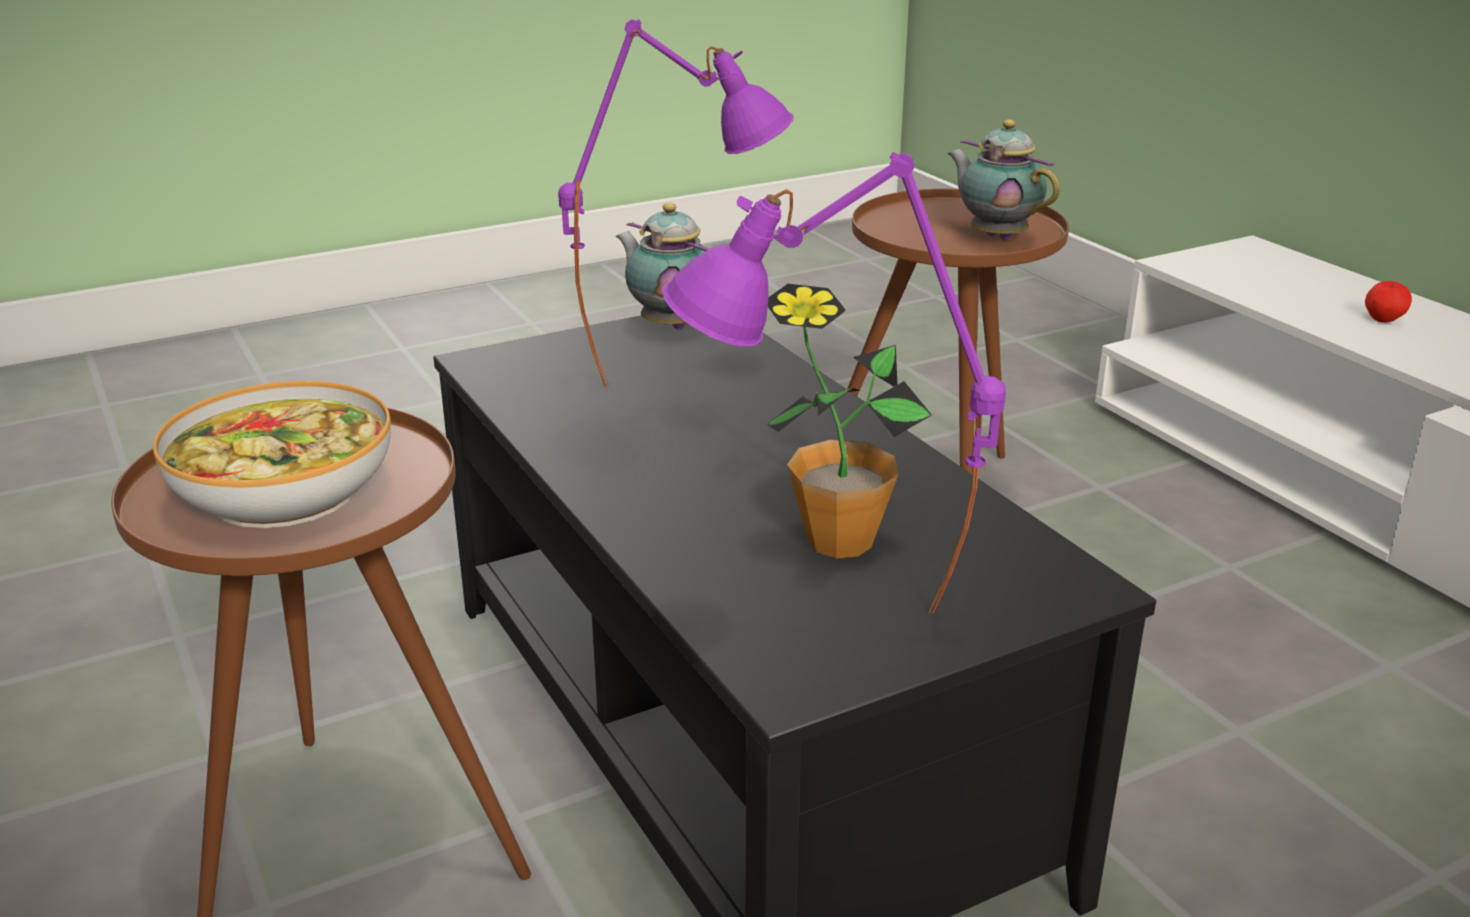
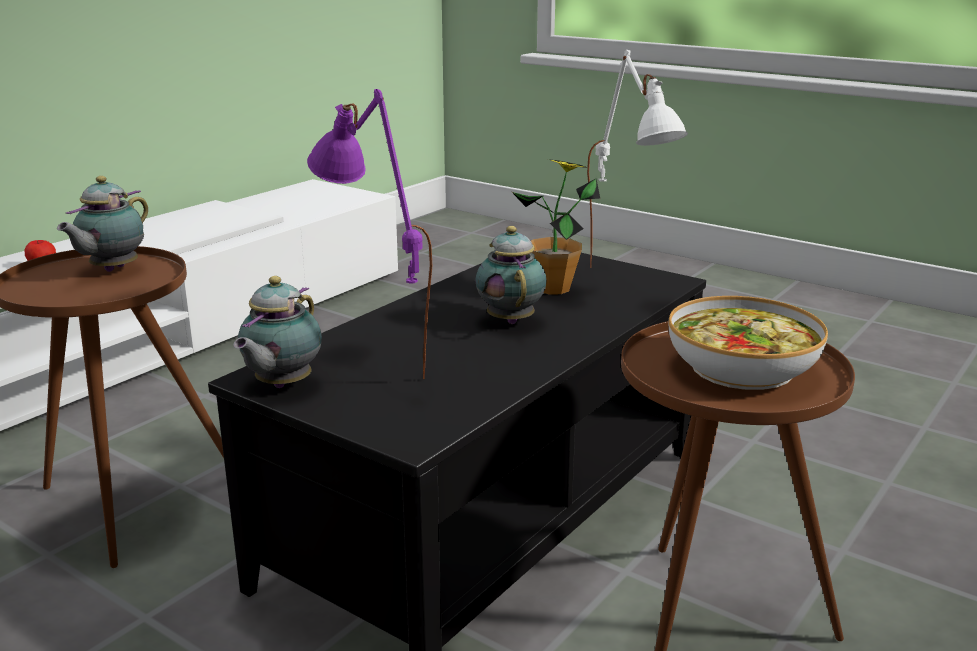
camera: 115 degrees left, 5 degrees down
(735, 474) = (510, 319): none -> teapot
(824, 628) = (627, 281): purple table lamp -> white table lamp

